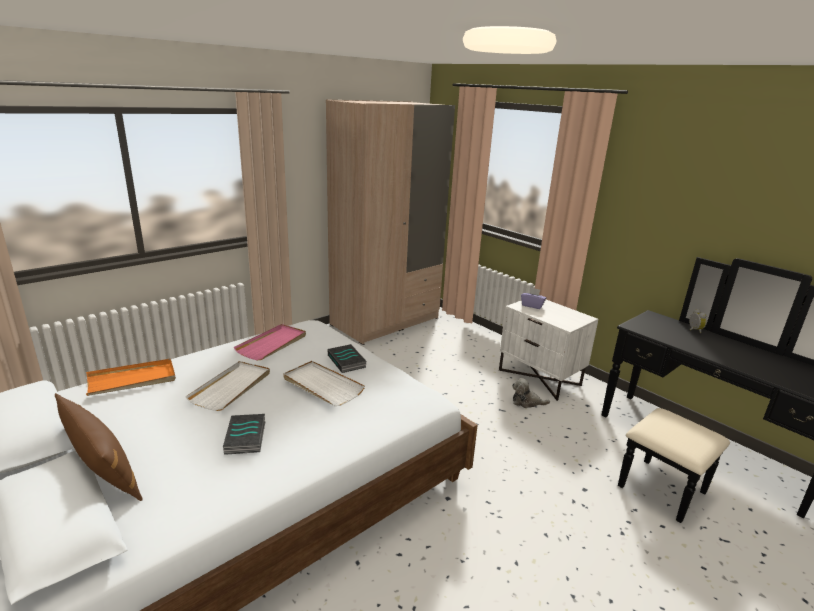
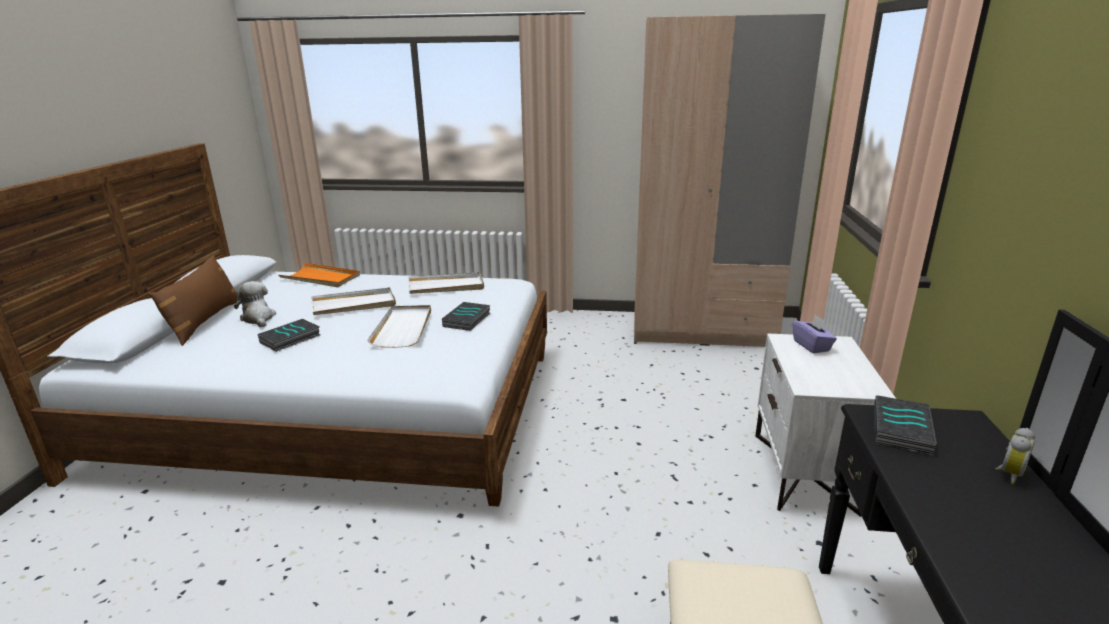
camera: 50 degrees right, 0 degrees up
(272, 344) = (446, 286): pink tray -> white tray
(527, 402) = (726, 488): plush toy -> plush toy (258, 318)
(650, 328) = (903, 430): none -> book

